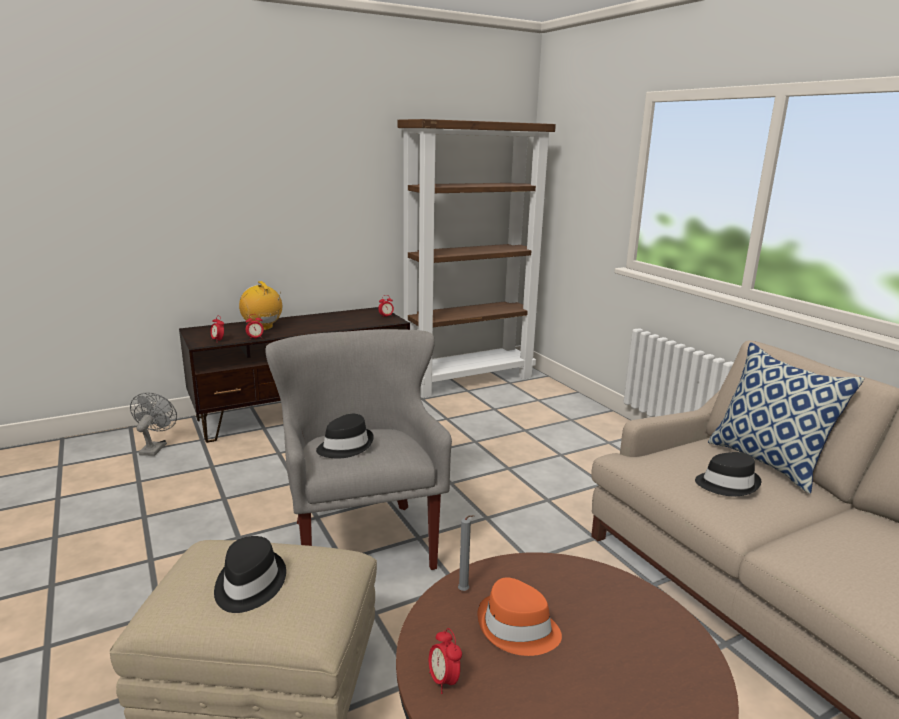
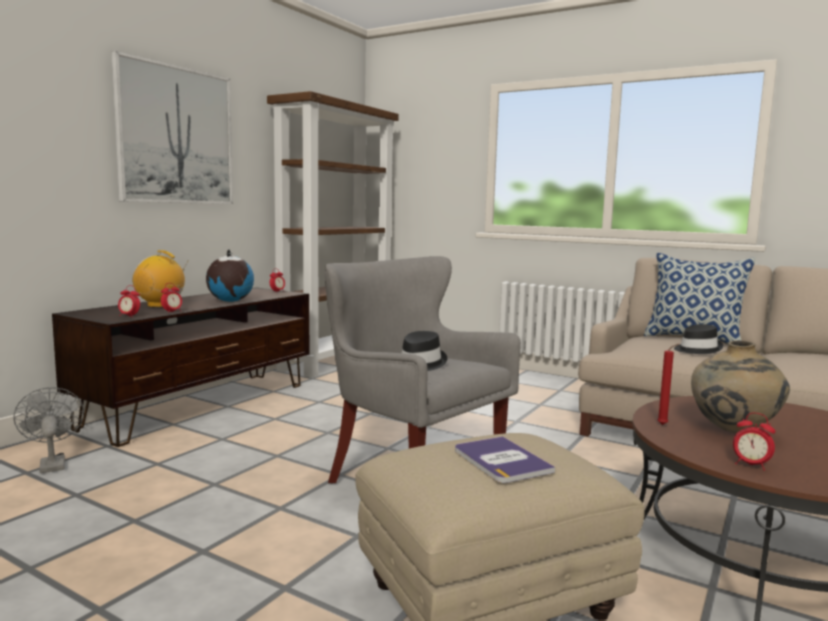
camera: 30 degrees left, 10 degrees down
(248, 584) = (501, 461): black hat -> book
(293, 172) = (176, 135): none -> picture
(323, 328) = (230, 301): none -> globe
(464, 592) = (664, 425): grey candle -> red candle
(517, 629) = (733, 432): orange hat -> beige vase

